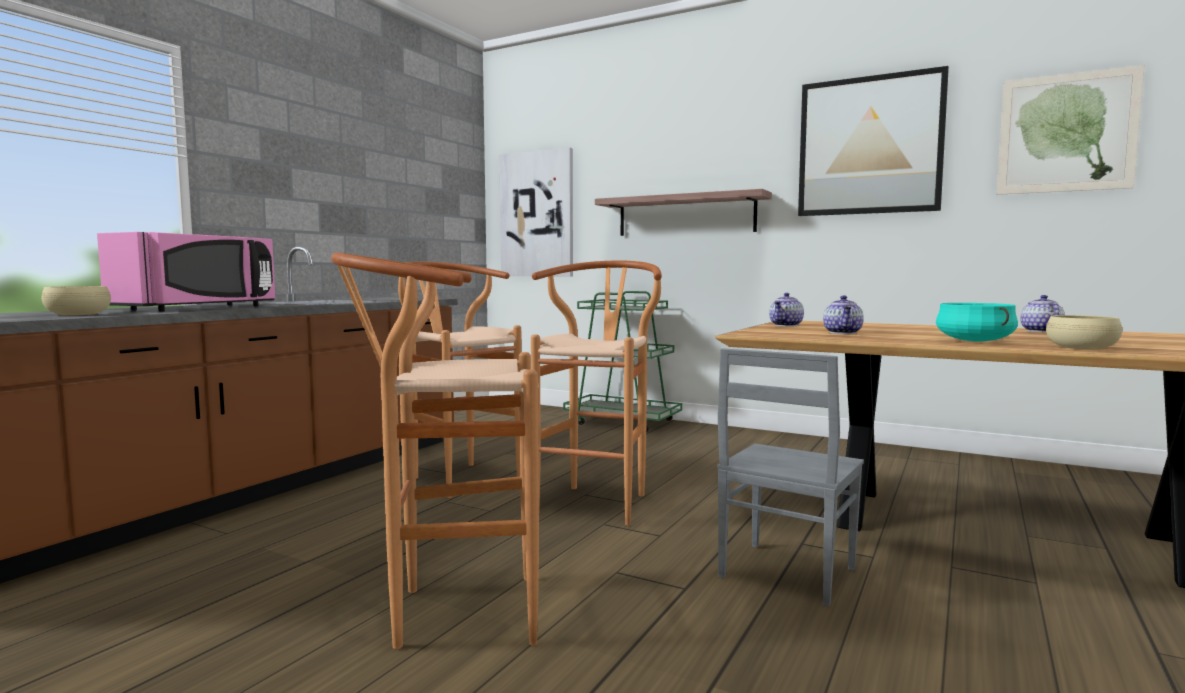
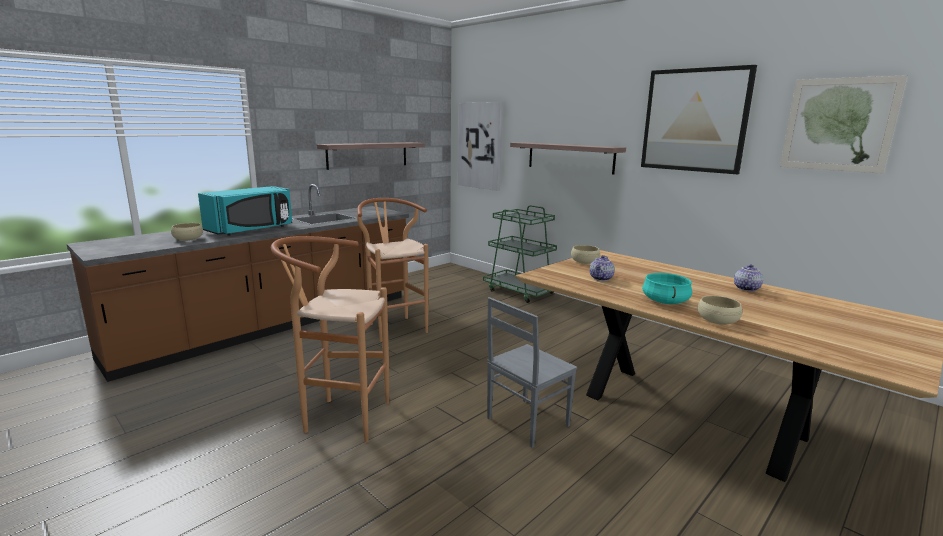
camera: 15 degrees right, 10 degrees up
(200, 308) = (251, 229): pink microwave -> turquoise microwave
(372, 218) = (368, 155): none -> shelf
(598, 501) = (460, 355): brown stool -> none
(786, 325) = (585, 261): teapot -> beige bowl

